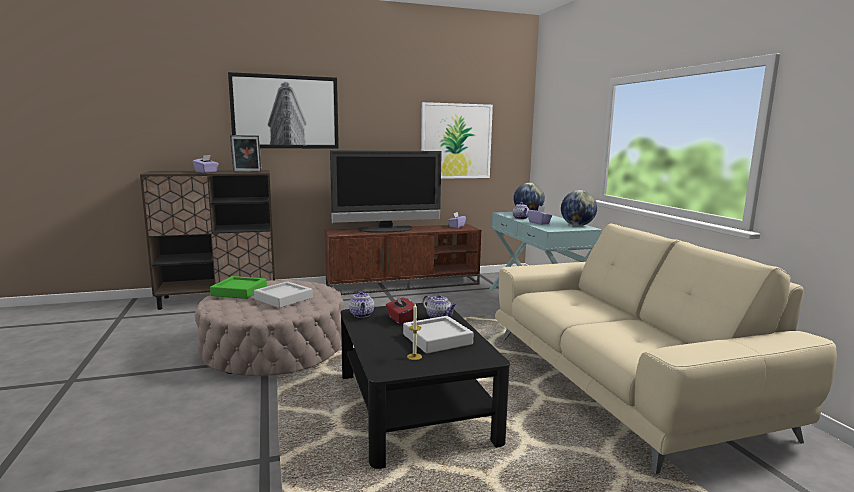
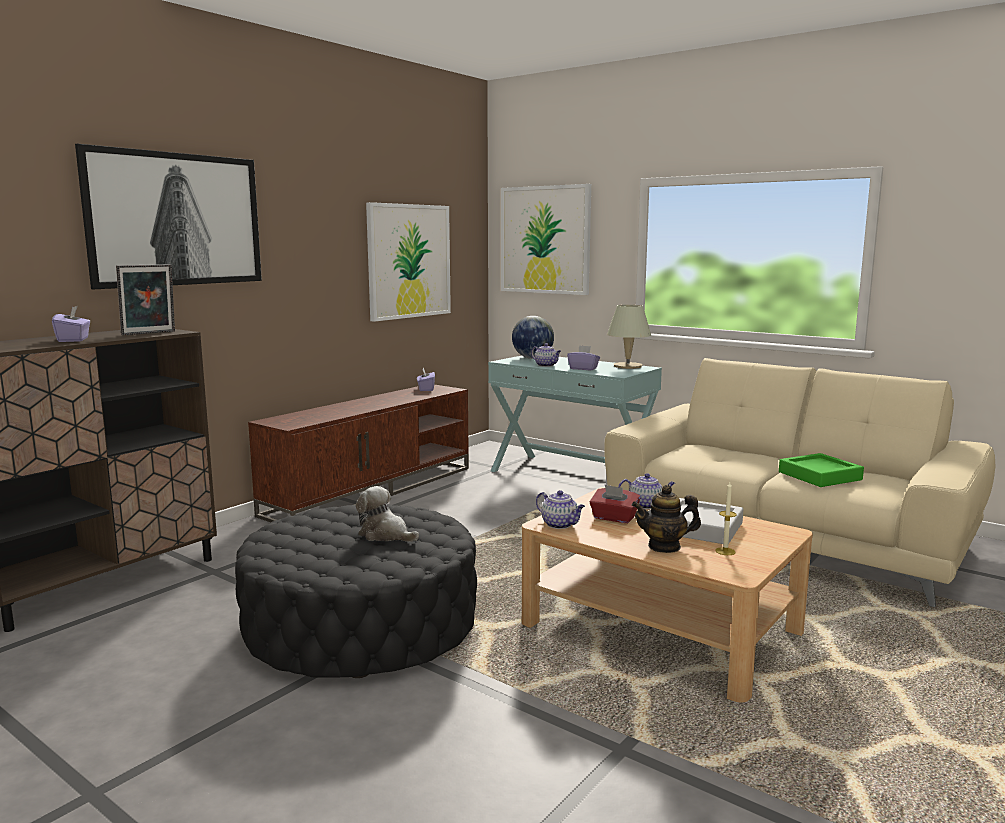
camera: 35 degrees left, 0 degrees up
(239, 291) = (290, 542): green tray -> green tray (819, 476)
(274, 349) = (361, 624): beige ottoman -> black ottoman
(283, 298) = (386, 535): grey tray -> plush toy
(386, 229) = (345, 407): television -> none
(386, 343) = (664, 546): none -> teapot
(414, 406) = (661, 628): black coffee table -> beige coffee table
(558, 128) = (545, 240): none -> picture
(577, 225) = (627, 366): globe -> beige table lamp

